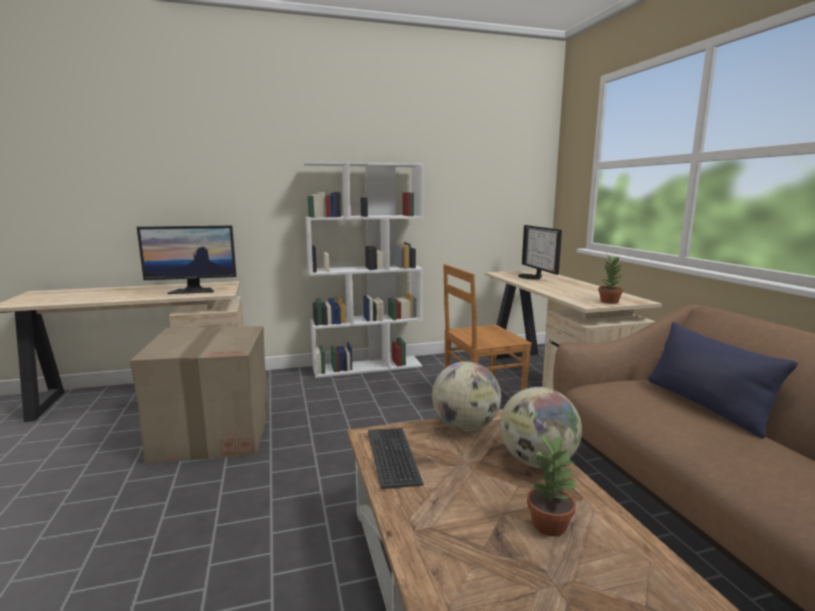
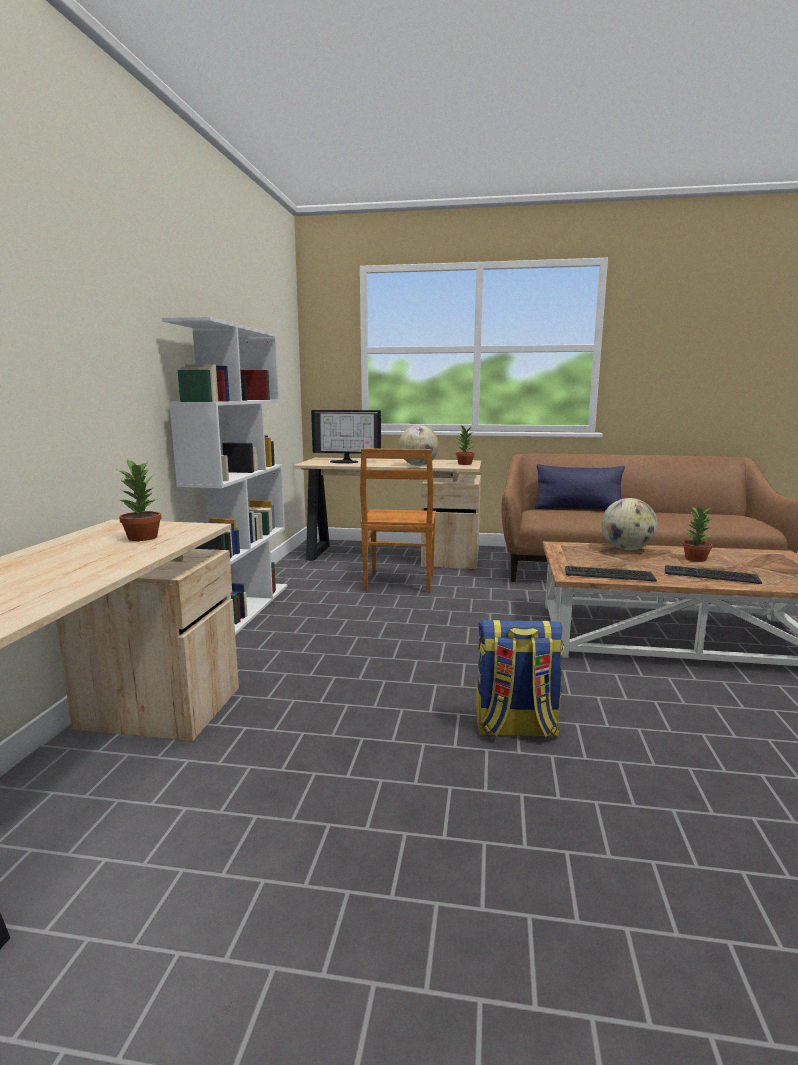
camera: 65 degrees left, 0 degrees up
(193, 291) = (143, 537): monitor -> potted plant
(200, 510) = (515, 728): none -> backpack
(214, 432) = (328, 714): cardboard box -> none
(456, 539) = (710, 575): none -> keyboard
(465, 427) = (569, 554): globe -> globe (418, 465)

